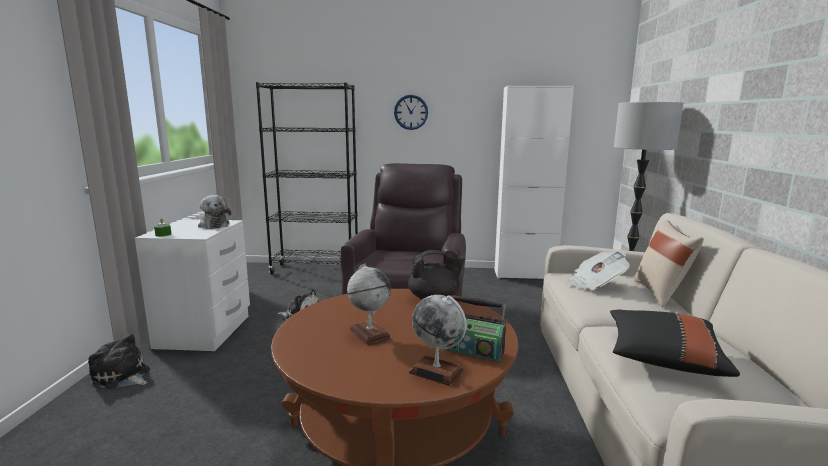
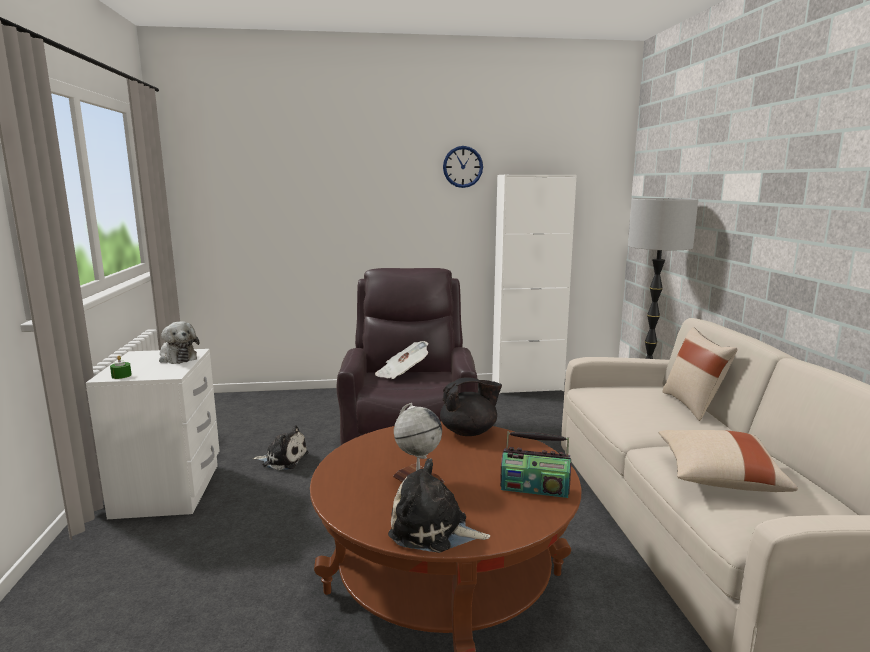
camera: 10 degrees left, 0 degrees up
(122, 376) = (84, 559): plush toy -> plush toy (433, 530)
(316, 270) = (279, 399): black bookcase -> none
(411, 112) = (390, 204): wall clock -> wall clock (462, 167)
(436, 371) = (510, 516): globe -> none
(594, 284) = (626, 400): newspaper -> newspaper (402, 374)
(662, 358) = (718, 477): black pillow -> beige pillow

